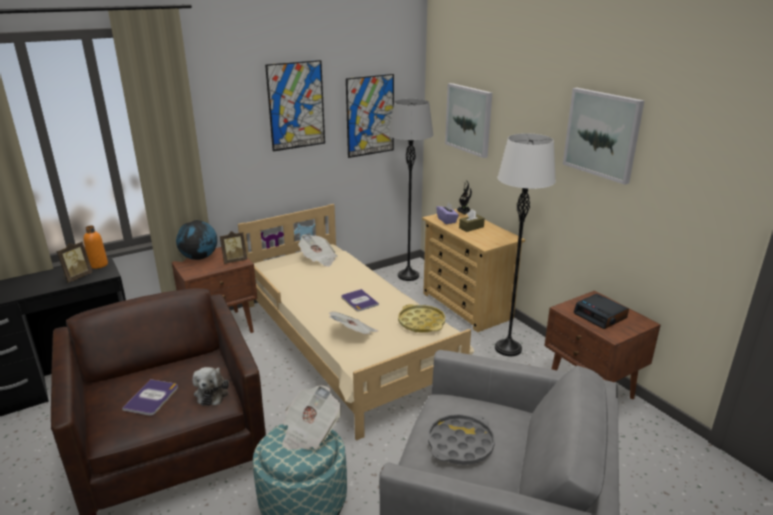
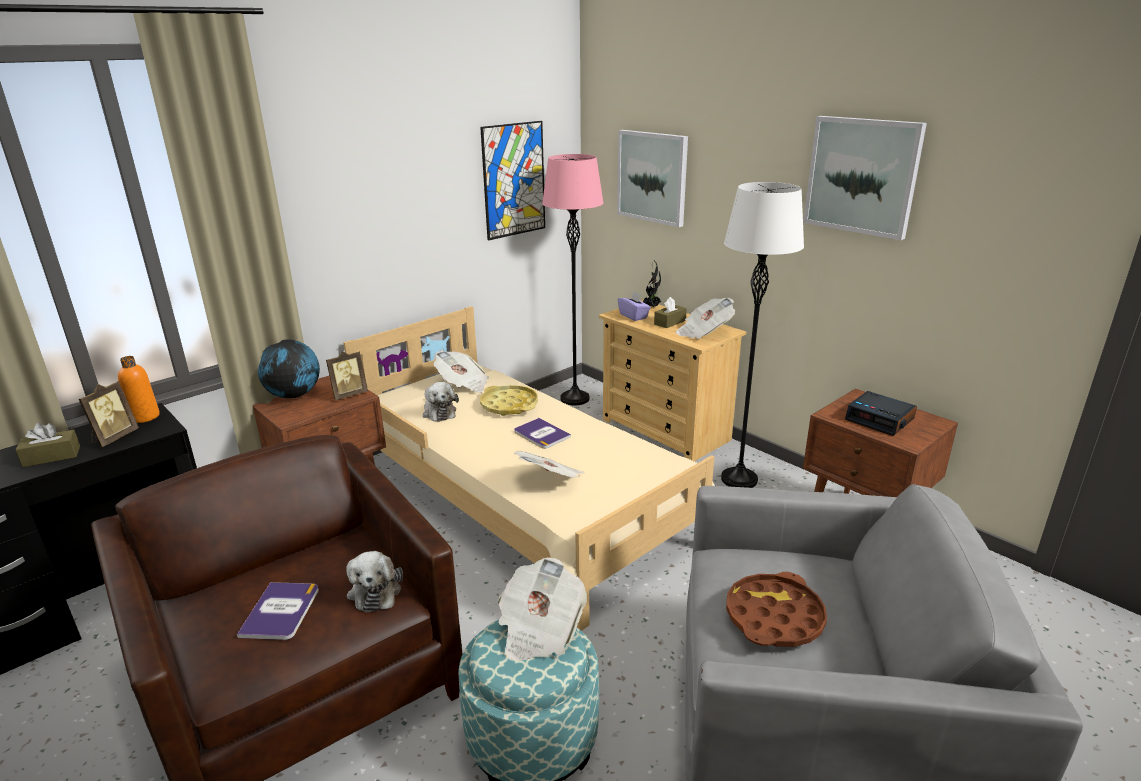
camera: 10 degrees left, 0 degrees up
(39, 285) = (52, 456): none -> brown tissue box
(295, 278) = (439, 412): none -> plush toy
(296, 105) = (416, 166): picture -> none
(408, 276) = (575, 398): grey floor lamp -> pink floor lamp
(421, 323) = (639, 454): yellow tray -> yellow tray (509, 405)
(460, 444) = (774, 617): grey tray -> brown tray
(492, 237) = (704, 332): none -> newspaper

